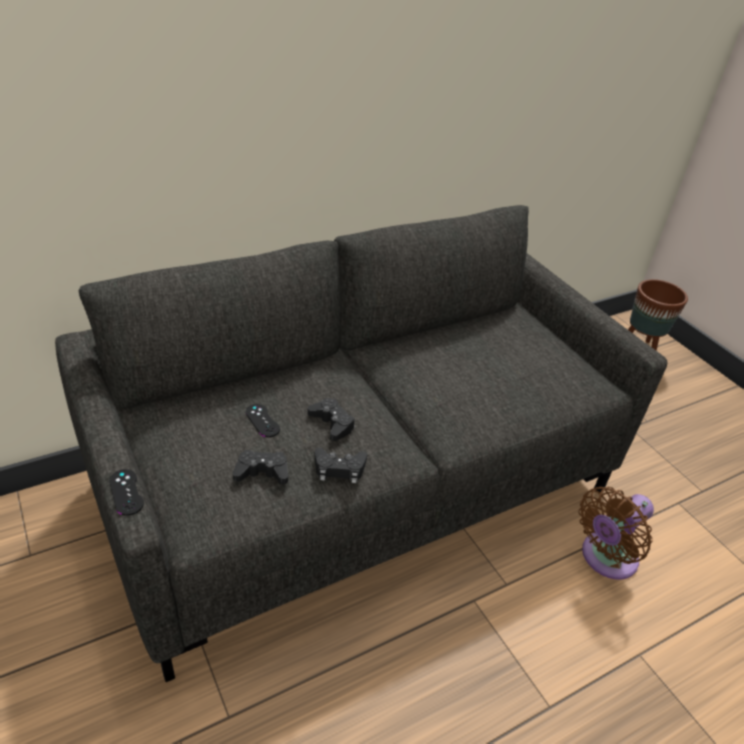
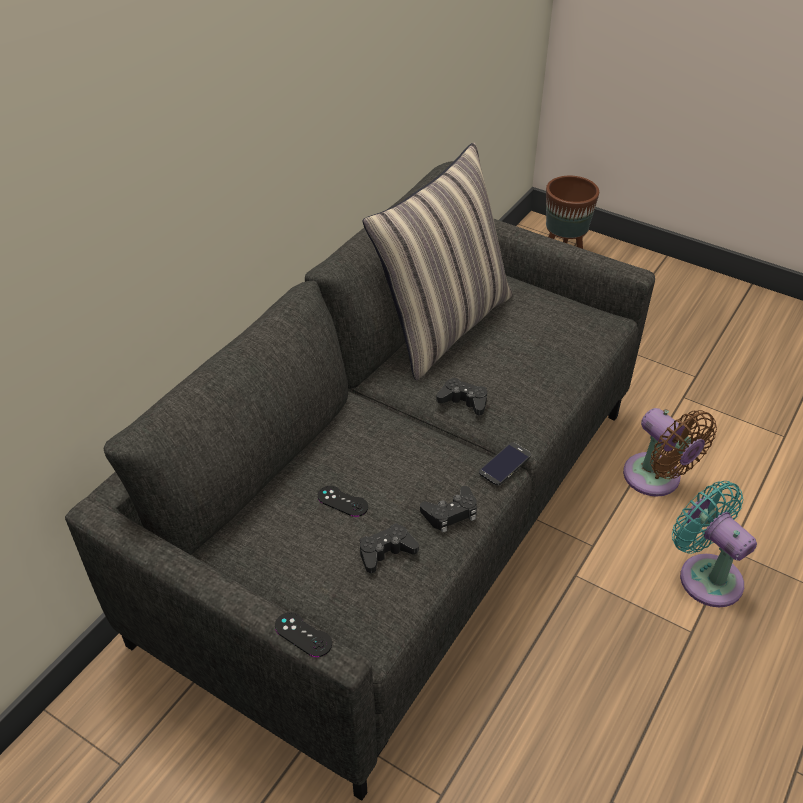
camera: 25 degrees left, 5 degrees up
(332, 423) = (408, 472): black game controller -> black game controller (463, 401)
(418, 454) = (505, 464): none -> phone
(452, 332) = (443, 324): none -> pillow
(598, 664) = (705, 575): none -> turquoise fan
(605, 558) = (656, 479): brown fan -> brown fan turned 60 degrees counterclockwise

